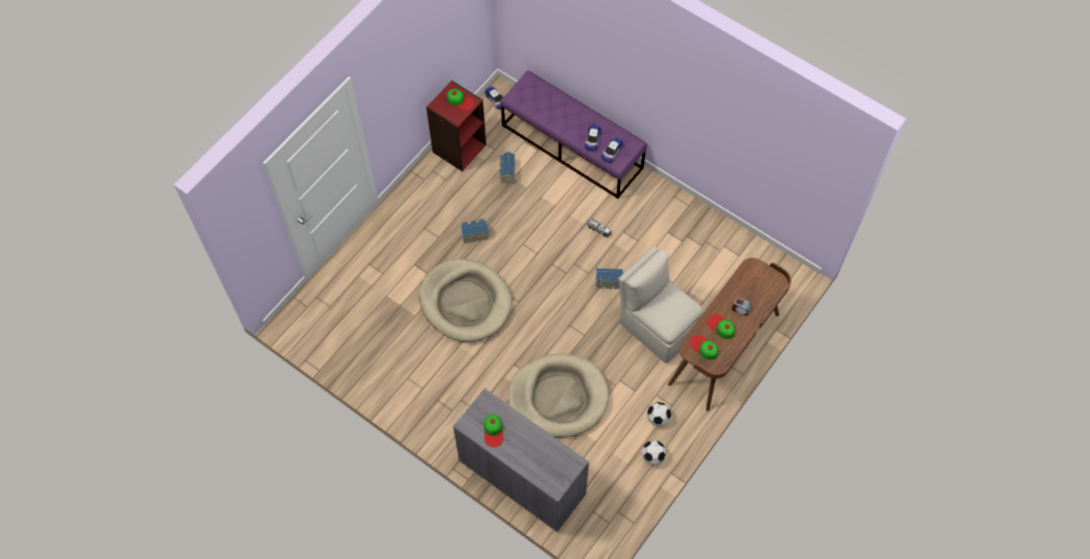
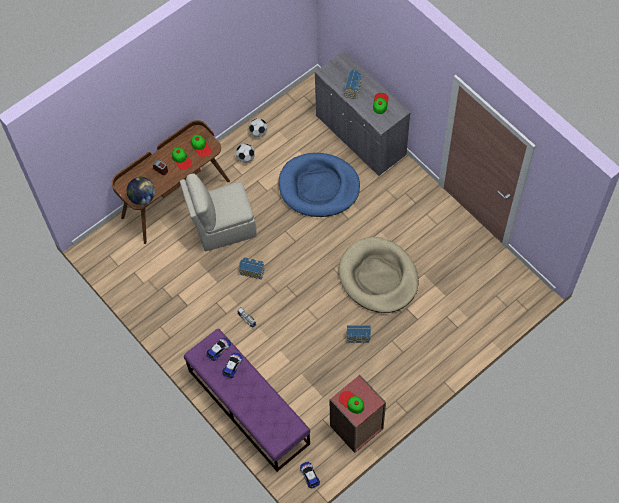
camera: 165 degrees left, 0 degrees up
(507, 172) = (316, 392): toy house -> toy house (353, 88)
(558, 397) = (319, 187): beige dog bed -> blue dog bed
(657, 325) = (223, 227): beige chair -> beige chair turned 105 degrees clockwise
(748, 271) = (142, 197): none -> globe

